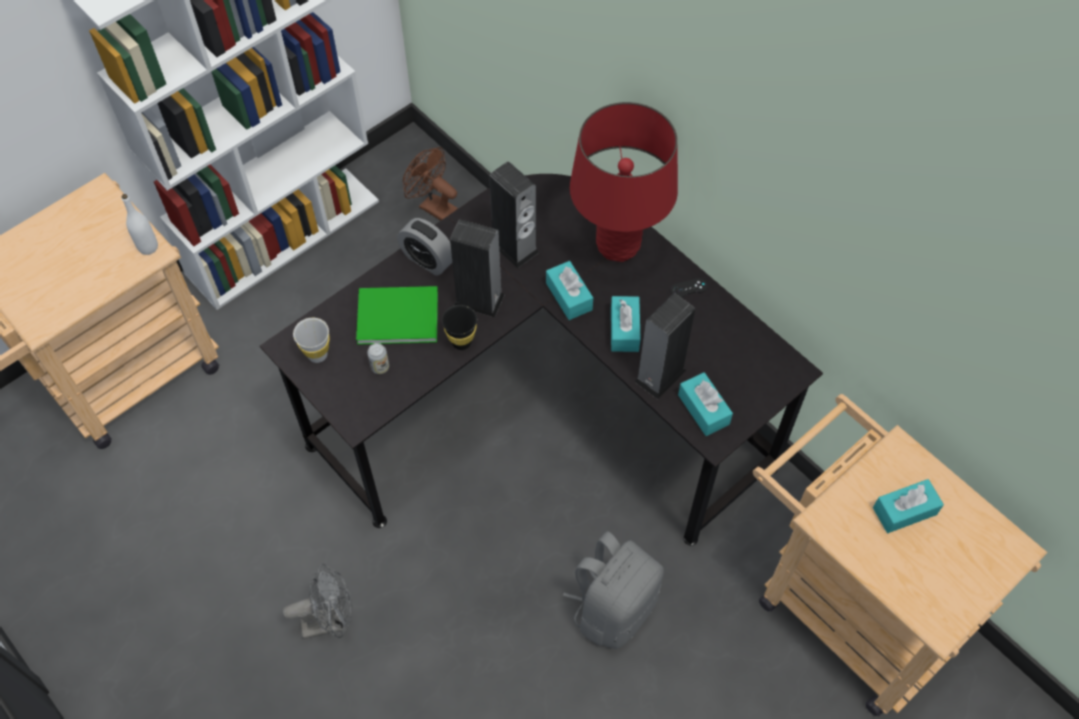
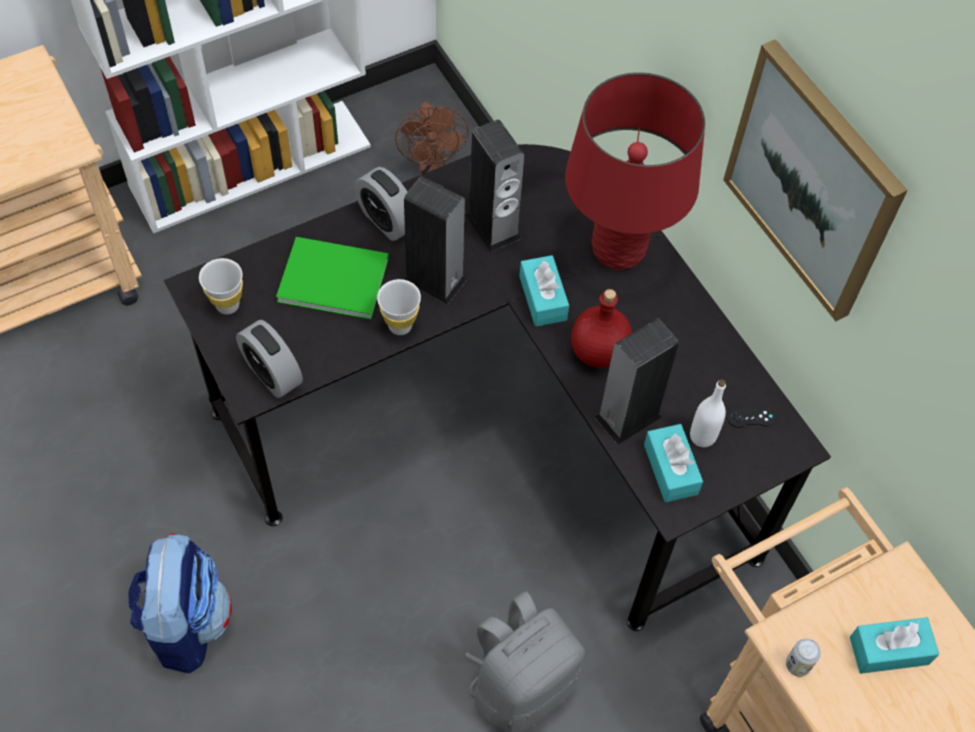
camera: 10 degrees right, 0 degrees up
(148, 247) = (67, 139): white bottle -> white bottle (702, 436)
(330, 621) = (186, 622): grey fan -> backpack
(369, 402) = (272, 374): none -> alarm clock
(380, 367) = (296, 335): can -> can (797, 665)
(433, 207) = (431, 165): brown fan -> brown fan turned 150 degrees counterclockwise
(461, 342) = (400, 326): black cup -> white cup
(624, 330) = (599, 352): turquoise tissue box -> red bottle
(689, 288) = (691, 318): black game controller -> black game controller (751, 417)
(774, 163) = (813, 181): none -> picture

